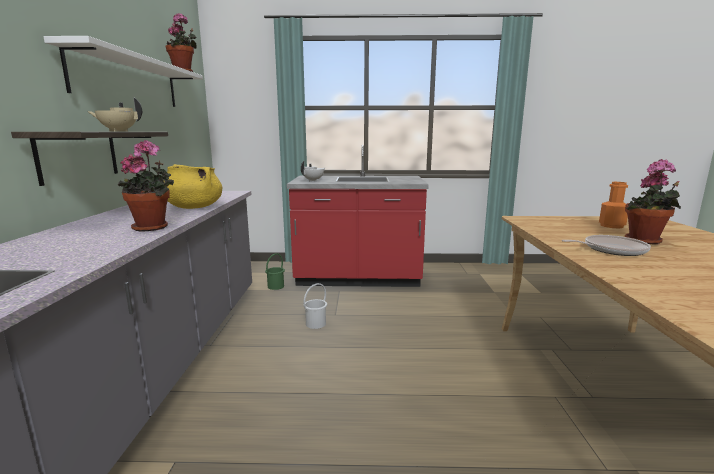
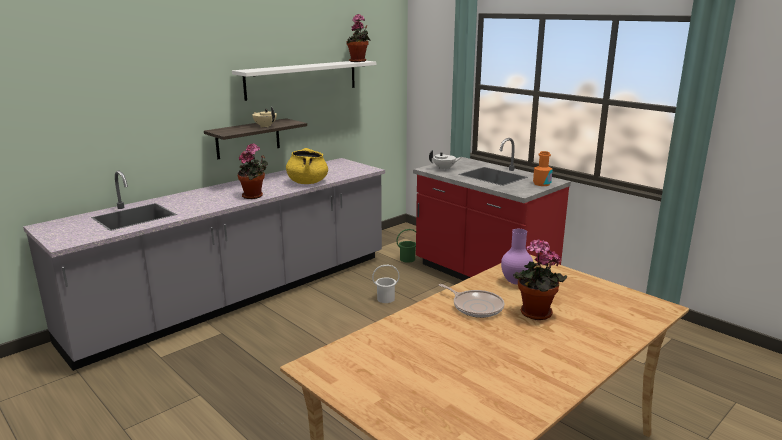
camera: 45 degrees right, 5 degrees up
(564, 230) = (515, 282): none -> purple vase
(611, 226) = (577, 295): orange bottle -> orange bottle (541, 184)

